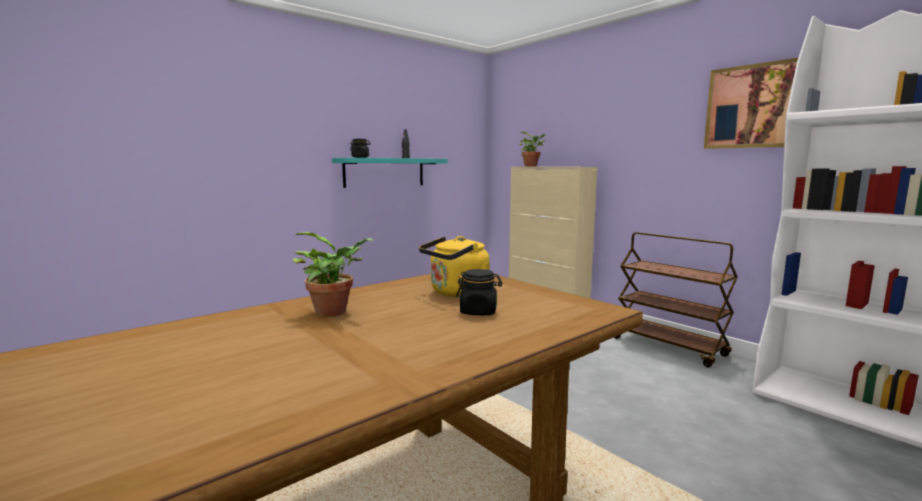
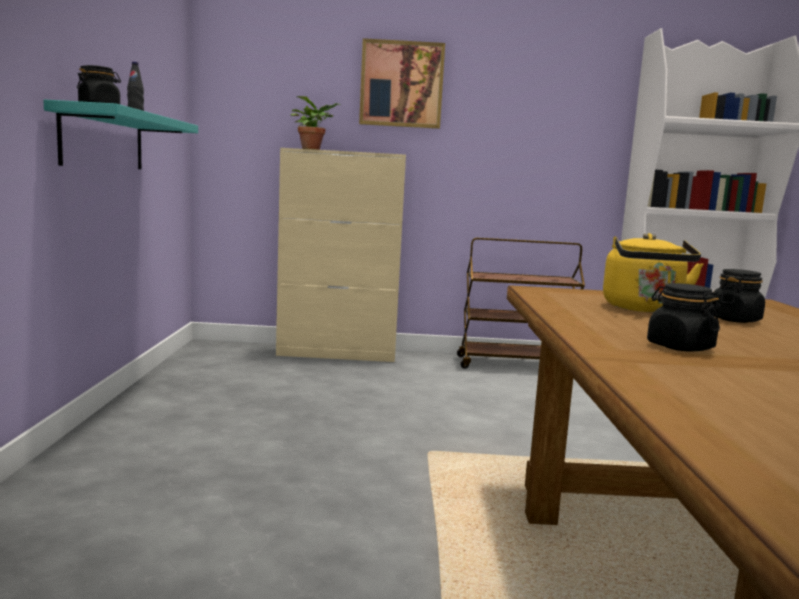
camera: 50 degrees left, 0 degrees up
(335, 312) = (679, 347): potted plant -> black jar
(751, 107) = (579, 104): picture -> picture (401, 84)

